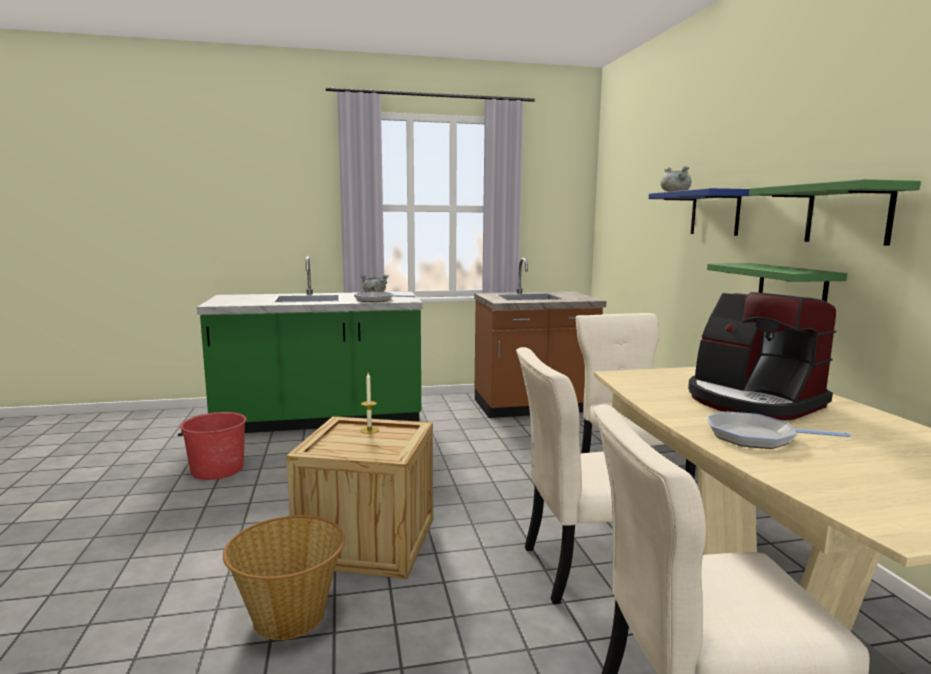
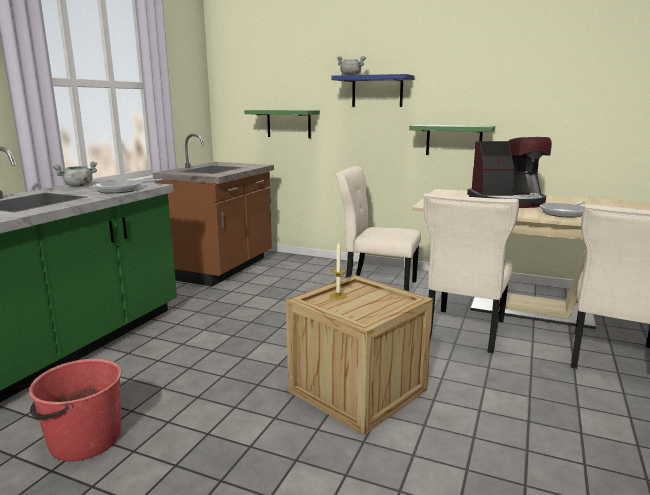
camera: 55 degrees left, 5 degrees up
(289, 617) = (440, 453): basket -> none
(848, 214) = (493, 92): green shelf -> green shelf (288, 123)

